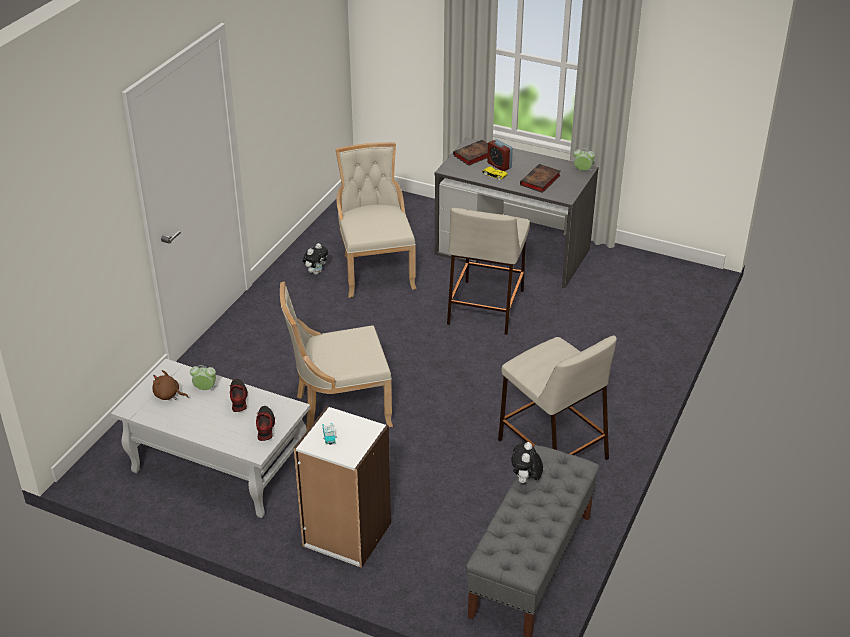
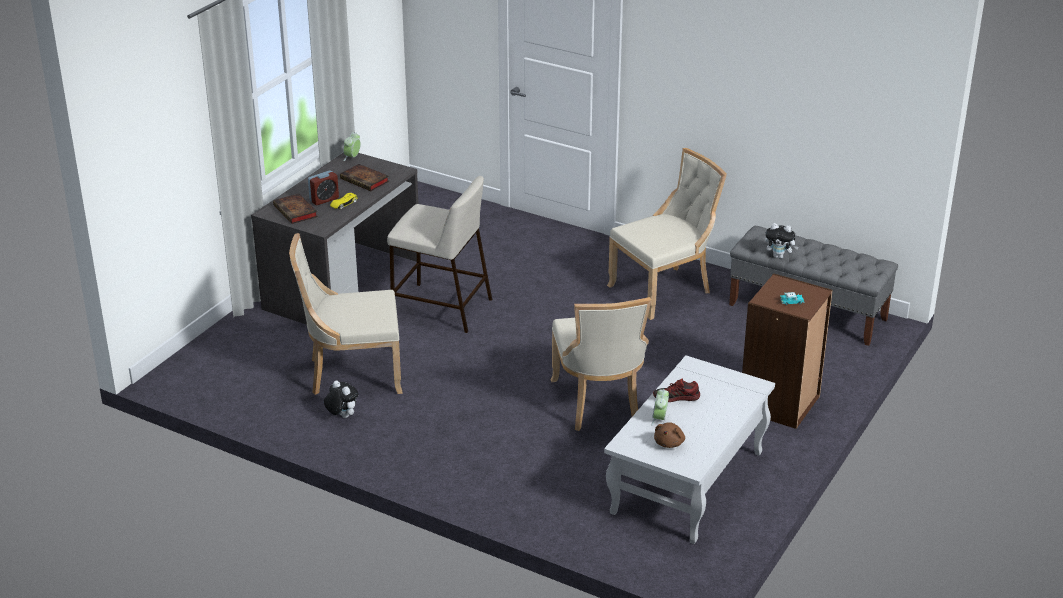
camera: 85 degrees left, 5 degrees down
(265, 427) = (720, 380): shoe -> none
(346, 535) = (780, 403): white bookcase -> brown bookcase
(551, 448) = (664, 290): beige stool -> beige chair

